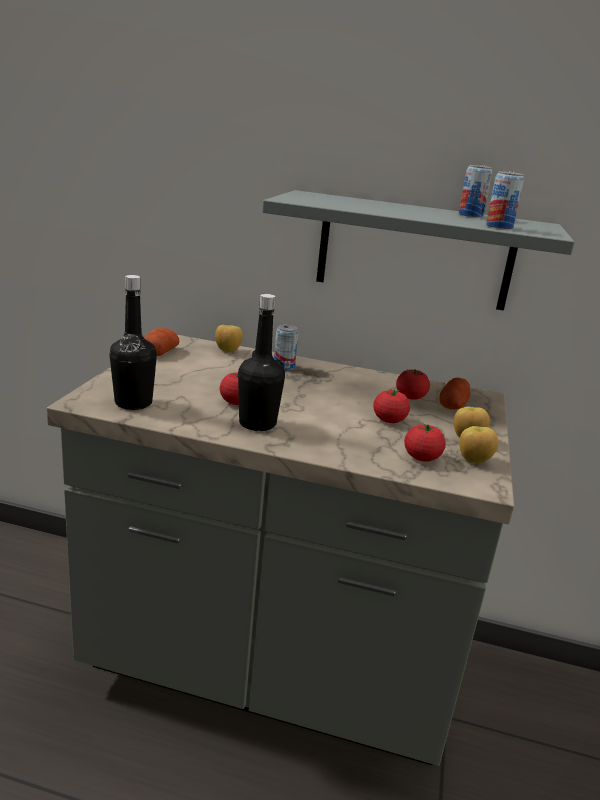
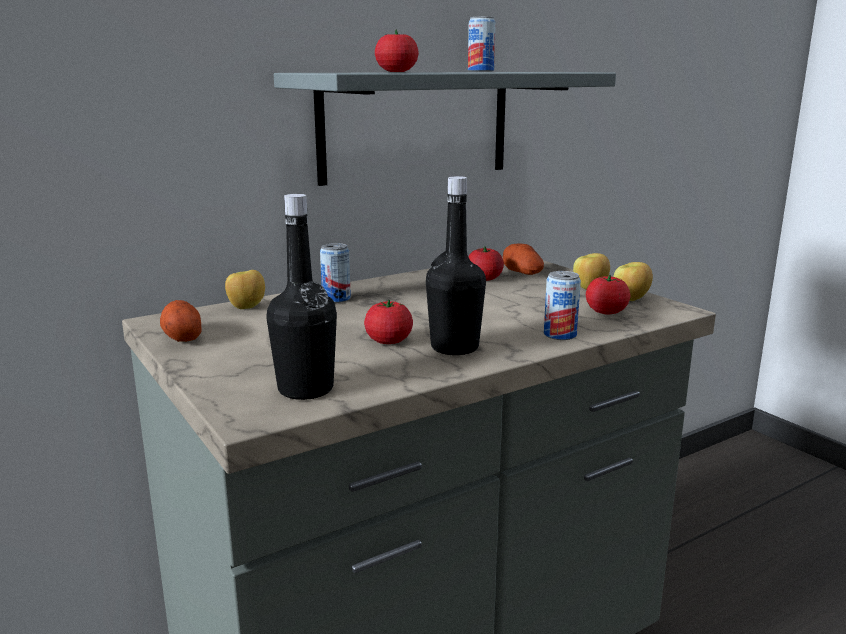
camera: 45 degrees left, 5 degrees down
(389, 420) = (520, 299): tomato -> tomato (396, 71)
(499, 226) = (545, 71): can -> can (560, 335)

